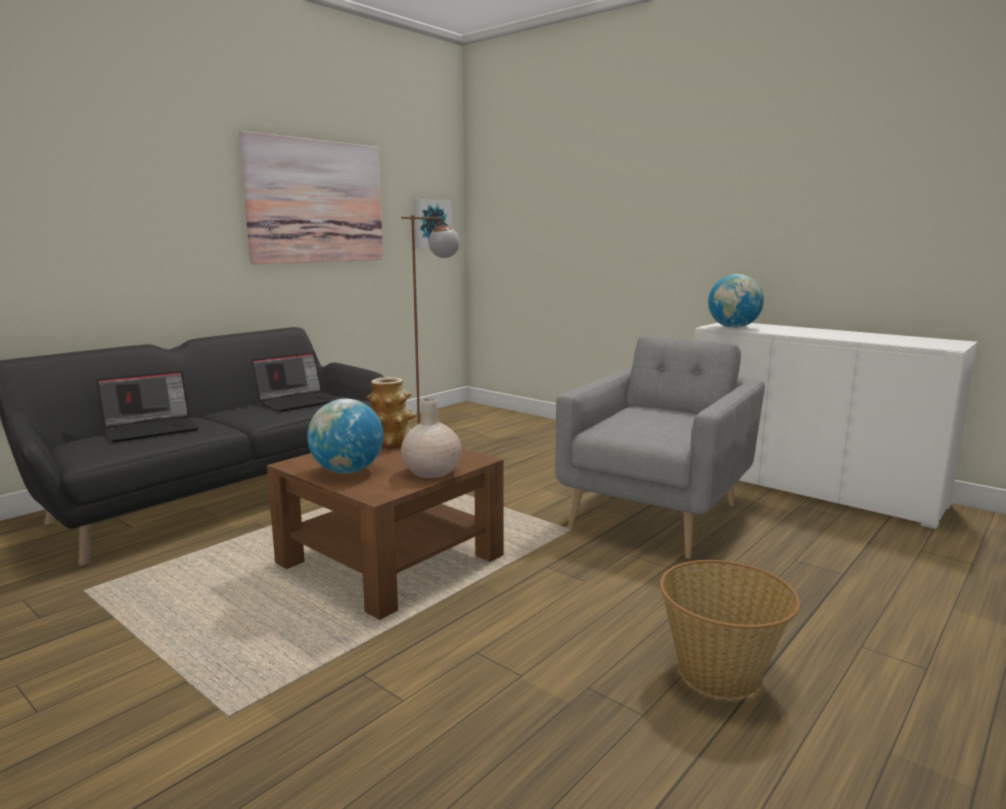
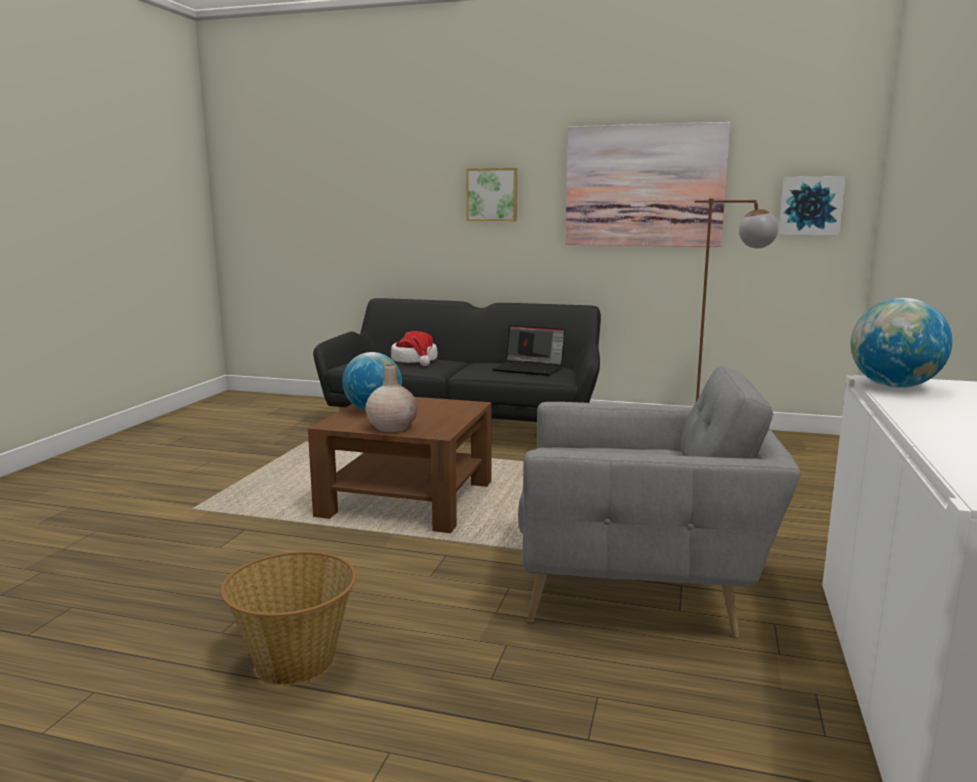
camera: 65 degrees right, 0 degrees up
(152, 429) = (415, 360): laptop -> hat
(156, 205) = (492, 194): none -> picture
(391, 443) = (451, 407): vase -> none

